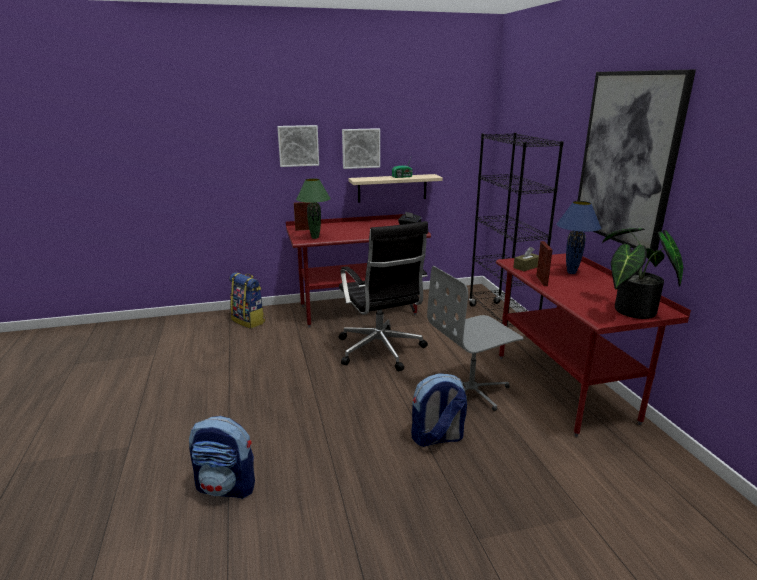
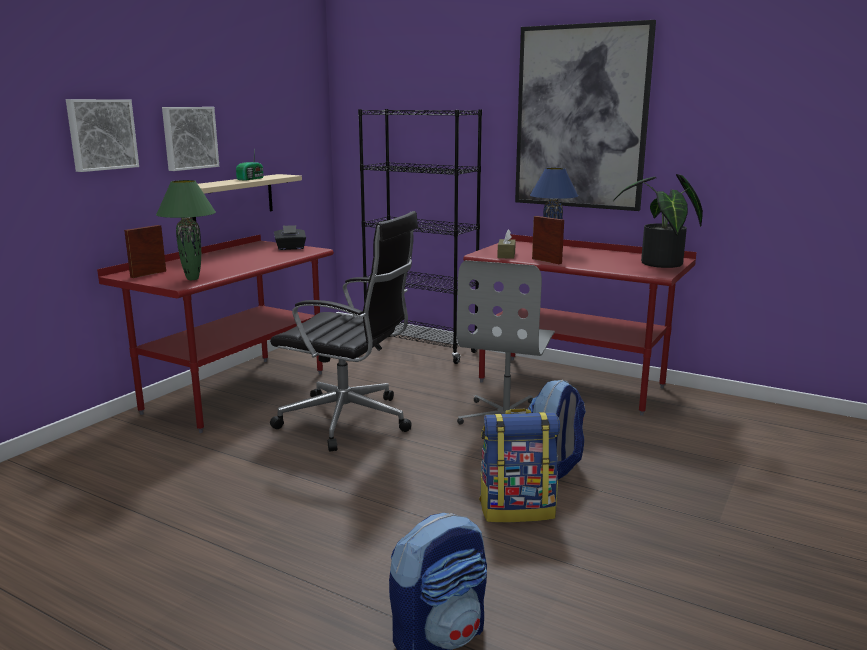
camera: 45 degrees left, 5 degrees down
(249, 321) = (82, 460): backpack -> backpack (517, 509)

